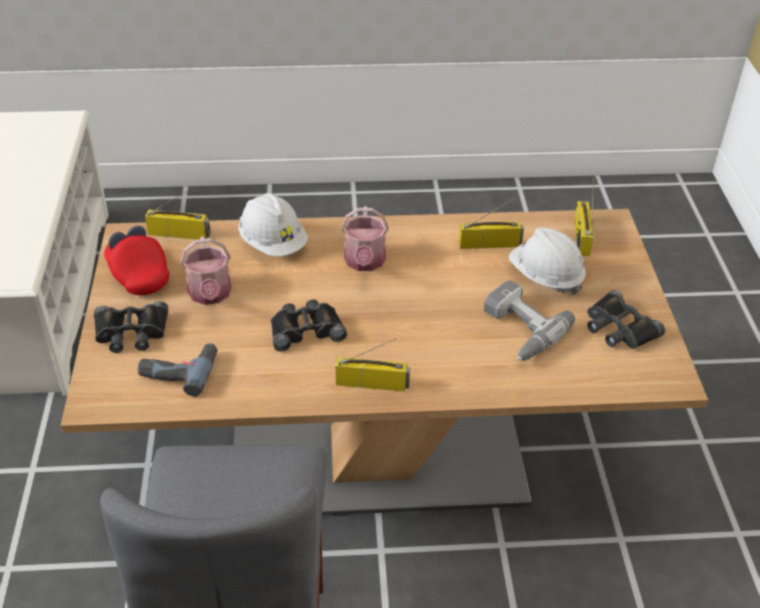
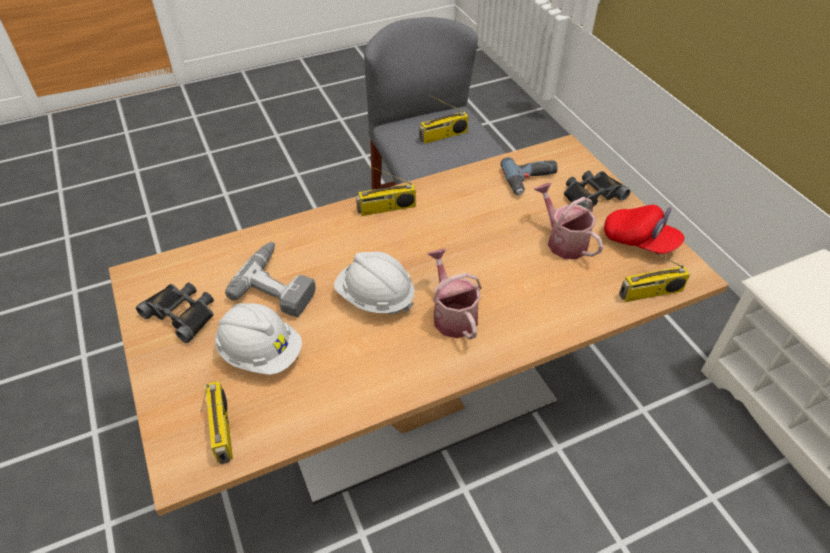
camera: 160 degrees right, 5 degrees up
(273, 244) = (554, 309): white hard hat -> white hard hat (375, 298)
(306, 329) = (462, 234): black binoculars -> none
(490, 243) = (330, 382): radio -> radio (443, 136)

